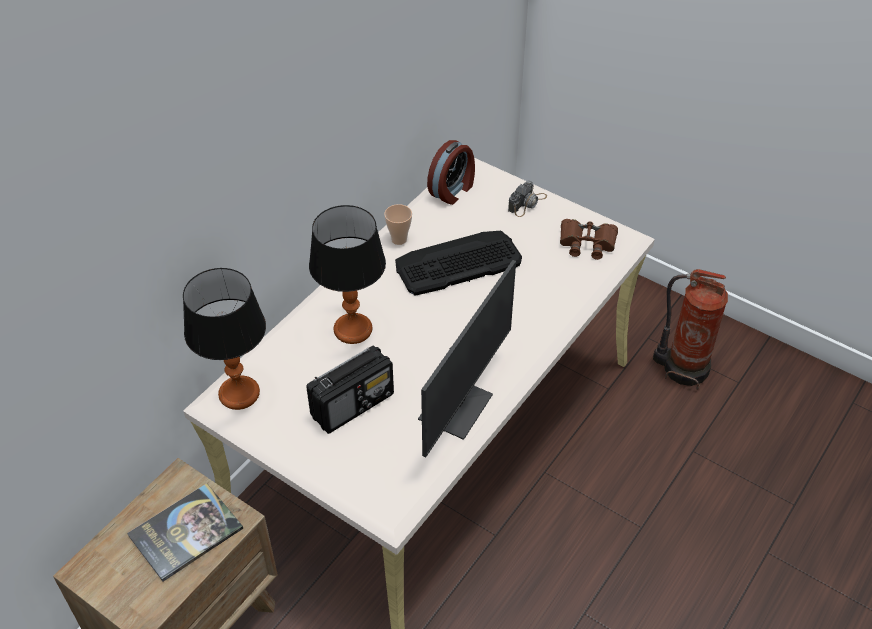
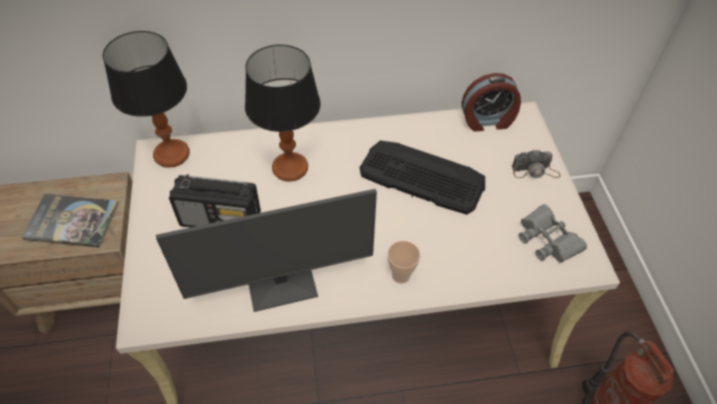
camera: 45 degrees right, 5 degrees up
(399, 239) = (402, 129): cup -> cup (400, 275)
(587, 243) = (547, 239): brown binoculars -> grey binoculars

